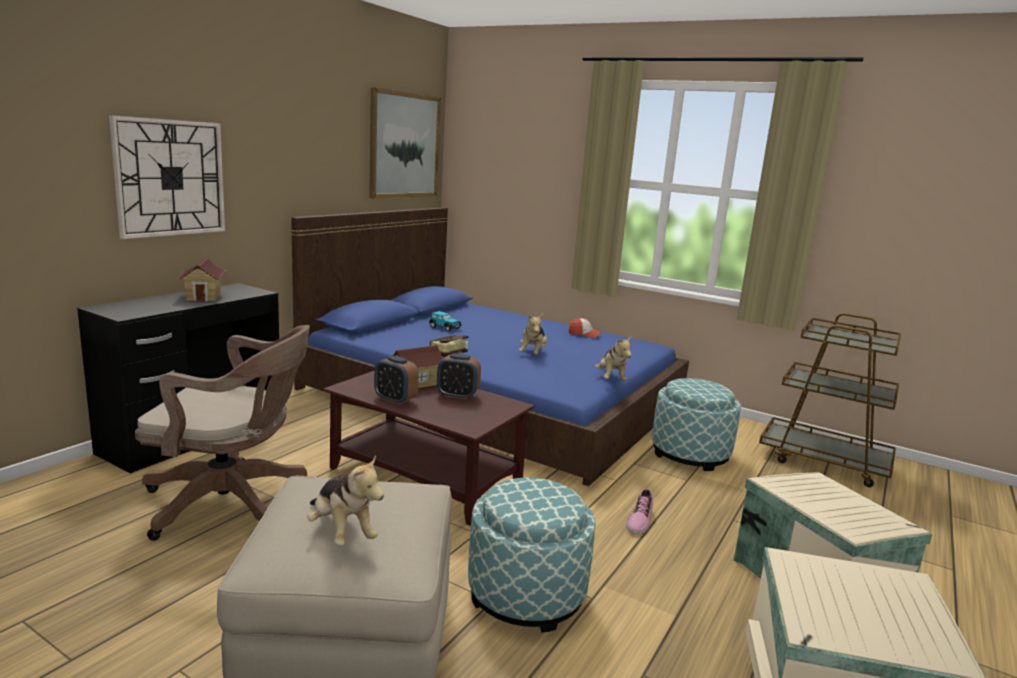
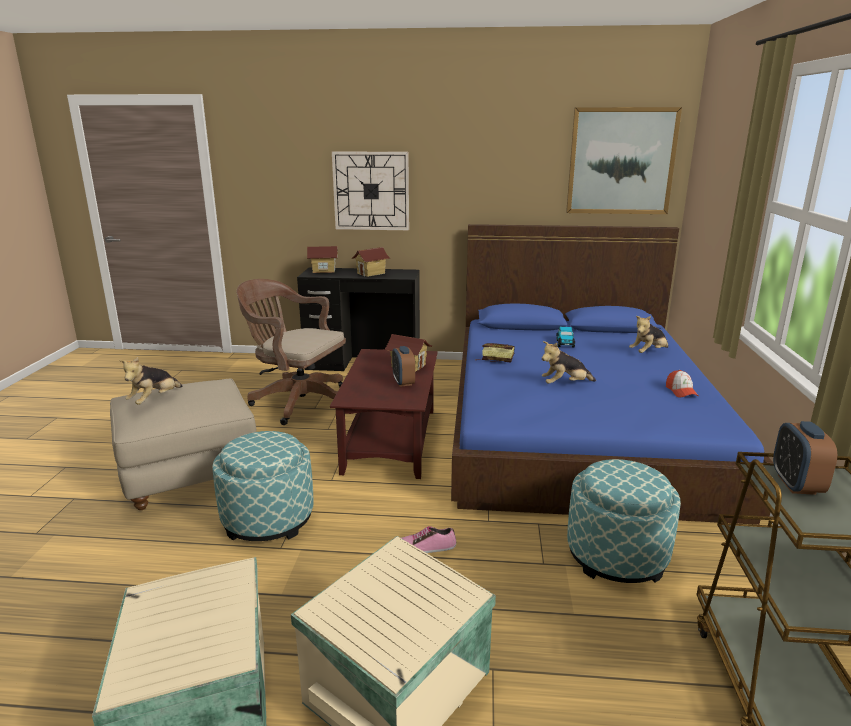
camera: 65 degrees right, 5 degrees up
(124, 307) = (323, 271): none -> toy house
(233, 503) = (297, 401): brown office chair -> brown office chair turned 135 degrees clockwise
(395, 400) = (368, 369): alarm clock -> alarm clock (796, 484)
(611, 379) = (556, 427): plush toy -> plush toy (648, 353)

